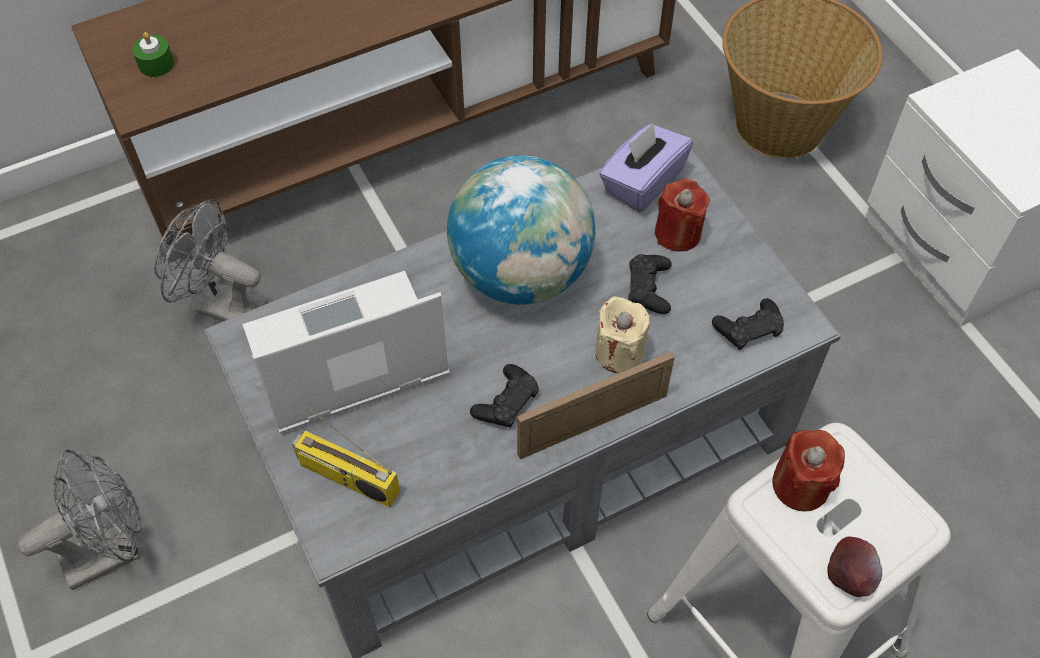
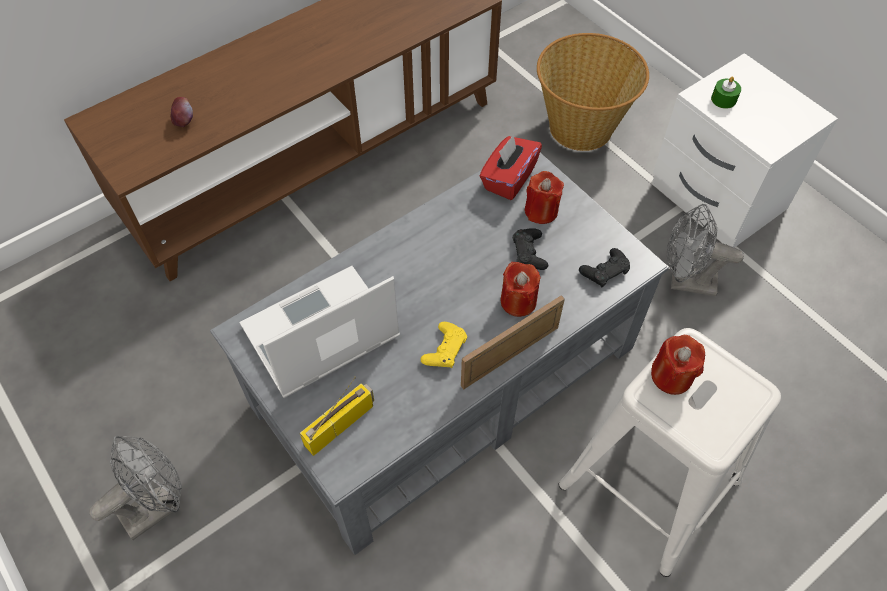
camera: 10 degrees left, 0 degrees up
(156, 64) = (135, 139): green candle -> green candle (723, 99)
(222, 306) = (206, 312): grey fan -> grey fan (685, 282)
(346, 478) = (340, 423): radio -> radio turned 120 degrees clockwise
(506, 402) = (445, 349): black game controller -> yellow game controller
(521, 274) = (436, 255): globe -> none
(619, 352) = (518, 301): beige candle -> red candle
(642, 183) = (508, 179): purple tissue box -> red tissue box
(849, 576) = (719, 435): apple -> apple (184, 121)

